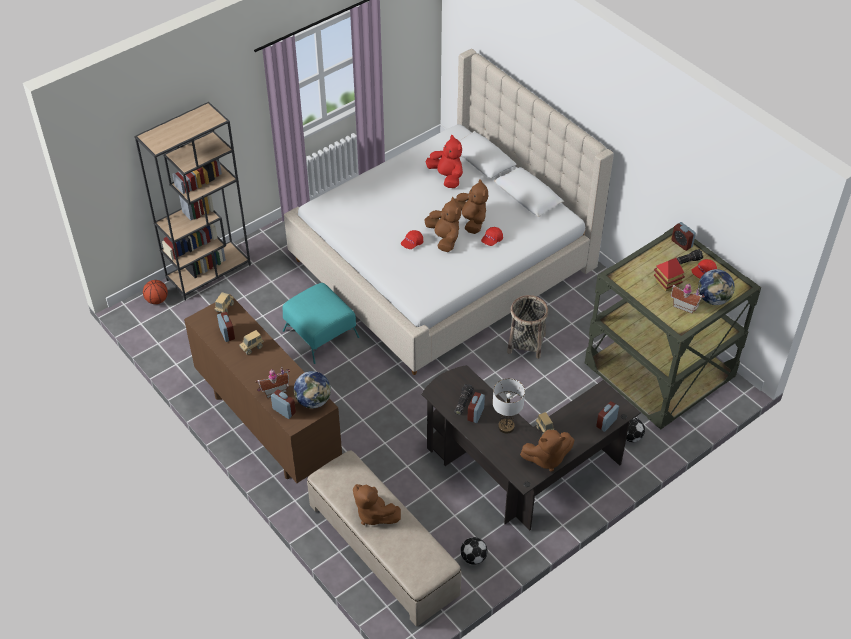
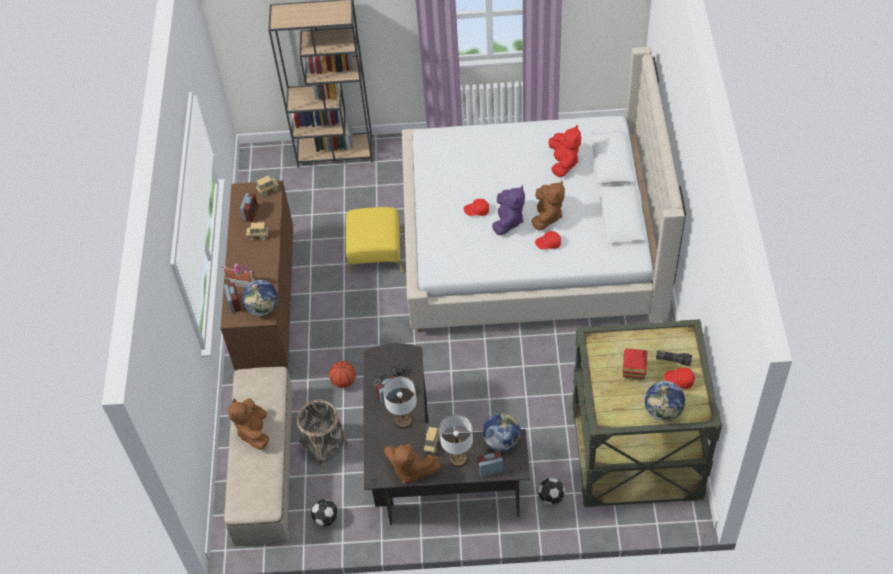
camera: 40 degrees right, 5 degrees up
(157, 300) = (277, 156): basketball -> basketball (344, 381)
(320, 334) = (375, 253): turquoise ottoman -> yellow ottoman
(444, 239) = (508, 221): brown plush toy -> purple plush toy
(526, 344) = (536, 357): basket -> basket (324, 446)
(575, 430) = (458, 459): none -> table lamp
(594, 398) = (501, 441): none -> globe
(681, 243) = (686, 340): alarm clock -> none
(684, 305) = (629, 402): toy house -> none

